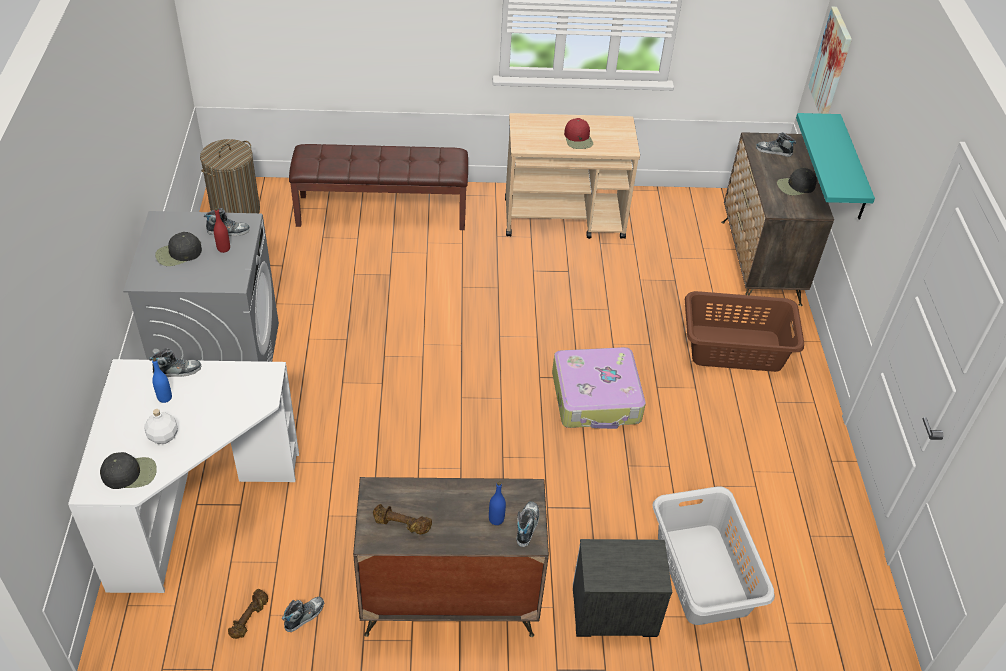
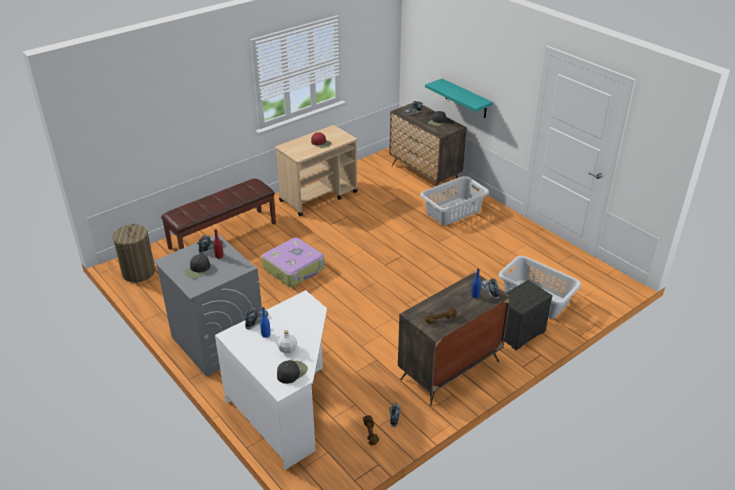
camera: 35 degrees left, 10 degrees down
(597, 398) = (419, 259): suitcase -> suitcase (294, 269)
(736, 349) = (453, 211): brown laundry basket -> grey laundry basket
(831, 63) = (420, 59): picture -> none

